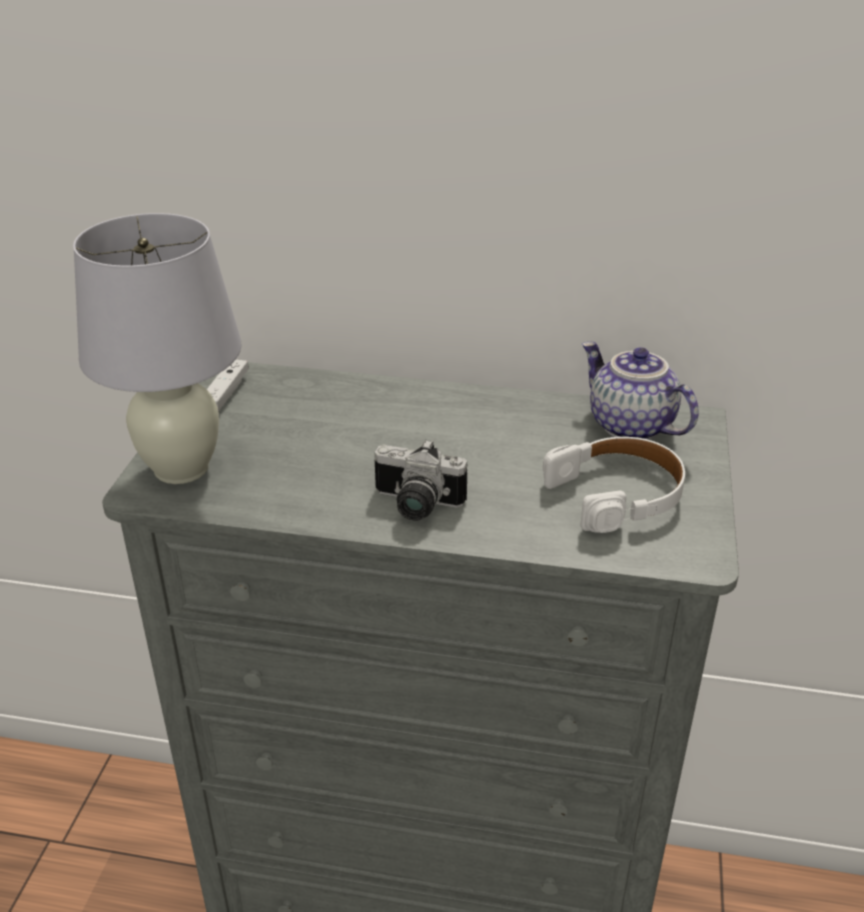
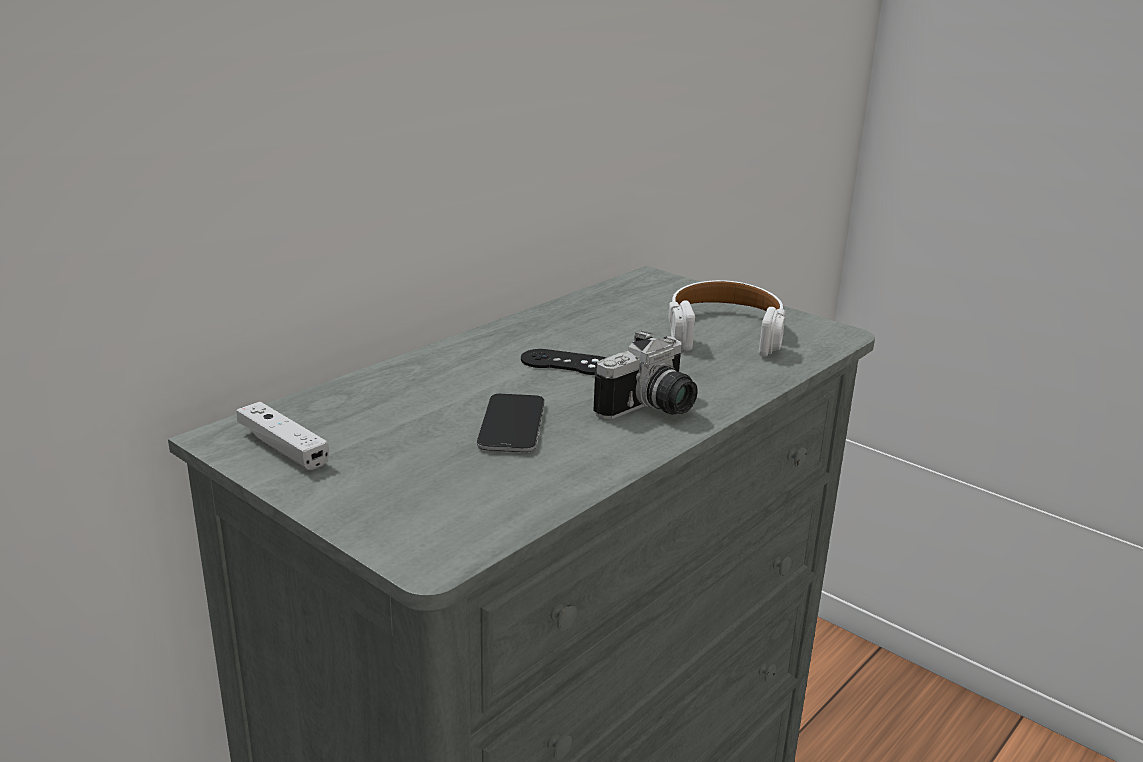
camera: 60 degrees left, 10 degrees down
(181, 469) = (415, 516): white table lamp -> none
(330, 457) = (511, 425): none -> phone
(456, 442) = (566, 363): none -> black game controller
(628, 426) = (630, 298): teapot -> none

